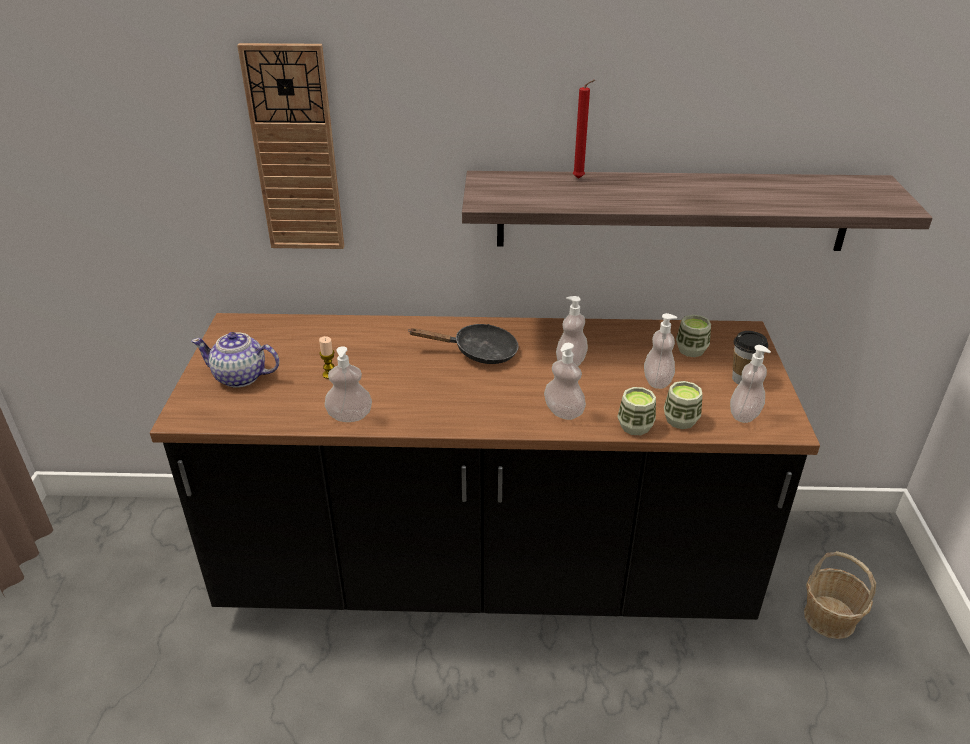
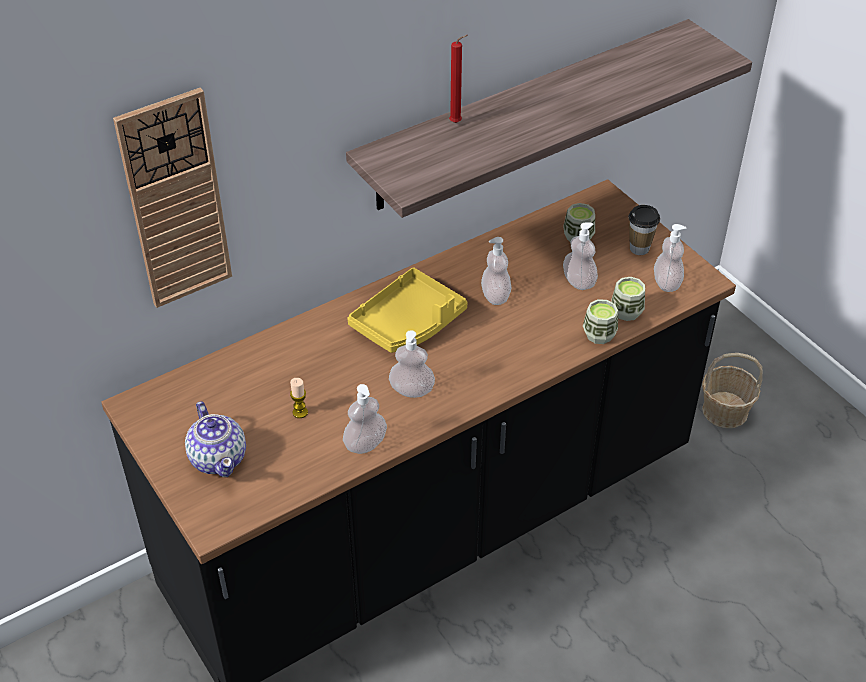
camera: 35 degrees left, 10 degrees up
(241, 377) = (218, 458): teapot -> teapot turned 90 degrees counterclockwise
(478, 352) = (408, 323): black frying pan -> yellow tray
(563, 412) = (534, 349): soap dispenser -> soap dispenser (412, 390)

